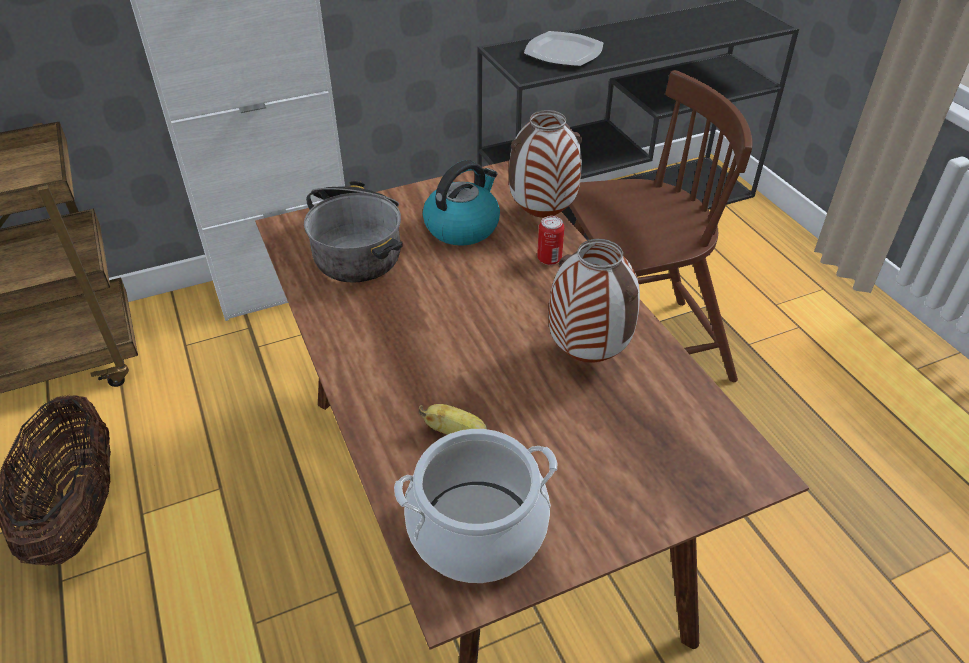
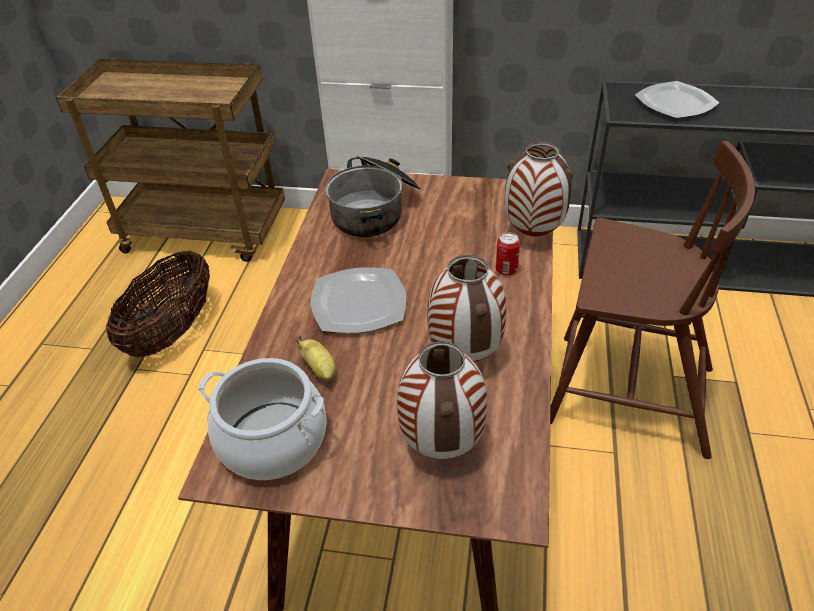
camera: 35 degrees right, 0 degrees up
(433, 348) = (359, 302): none -> plate
(462, 226) = (462, 221): kettle -> none
(643, 449) = (440, 445): none -> vase

